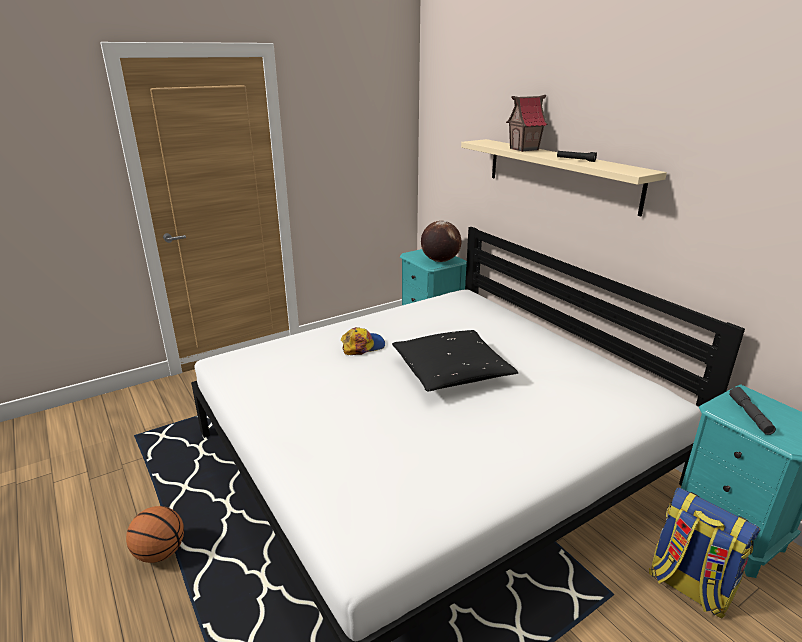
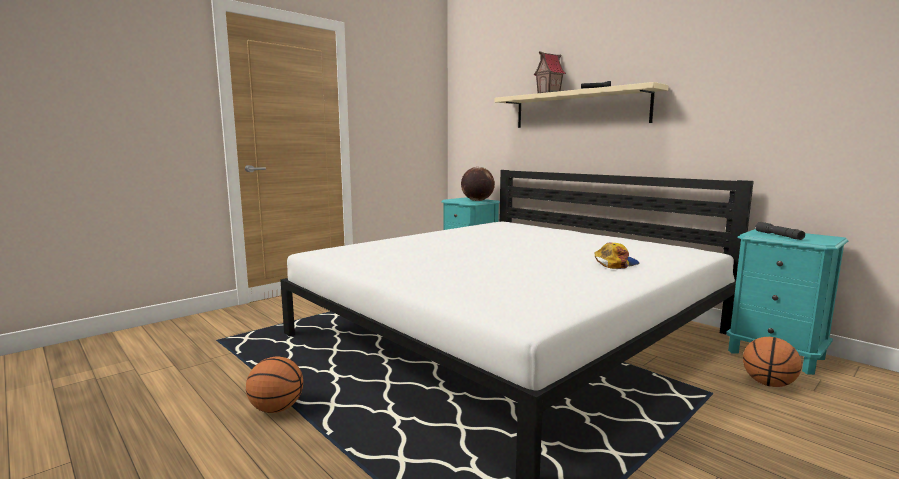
camera: 10 degrees left, 15 degrees down
(363, 346) = (438, 242): cap -> cap (615, 263)
(451, 372) = (524, 248): black pillow -> none
(688, 586) = (768, 384): backpack -> basketball

